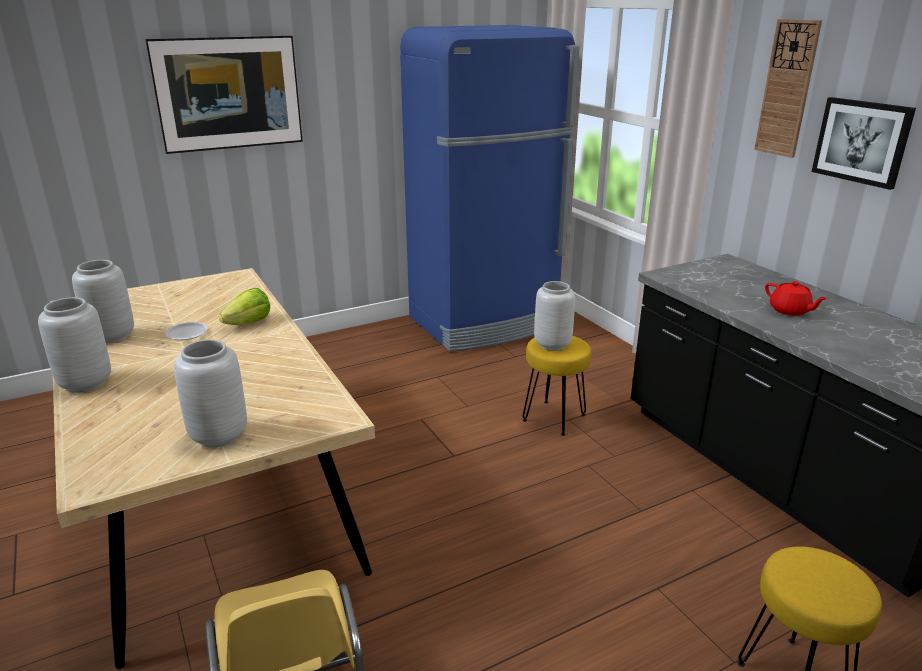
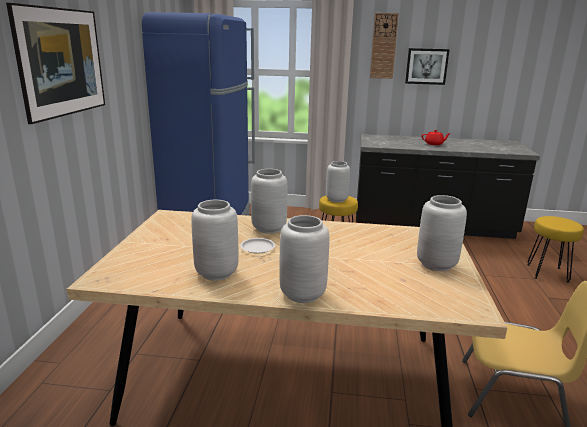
camera: 55 degrees left, 5 degrees down
(249, 323) = (269, 228): lettuce -> grey vase

